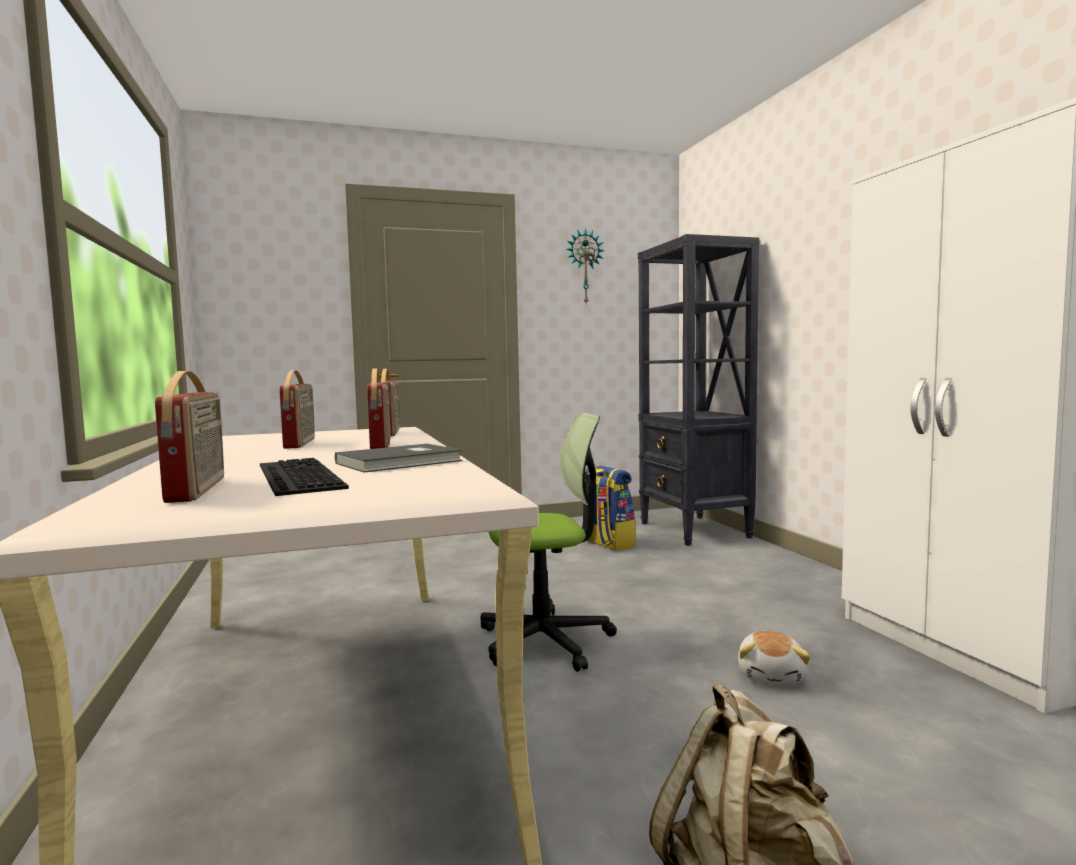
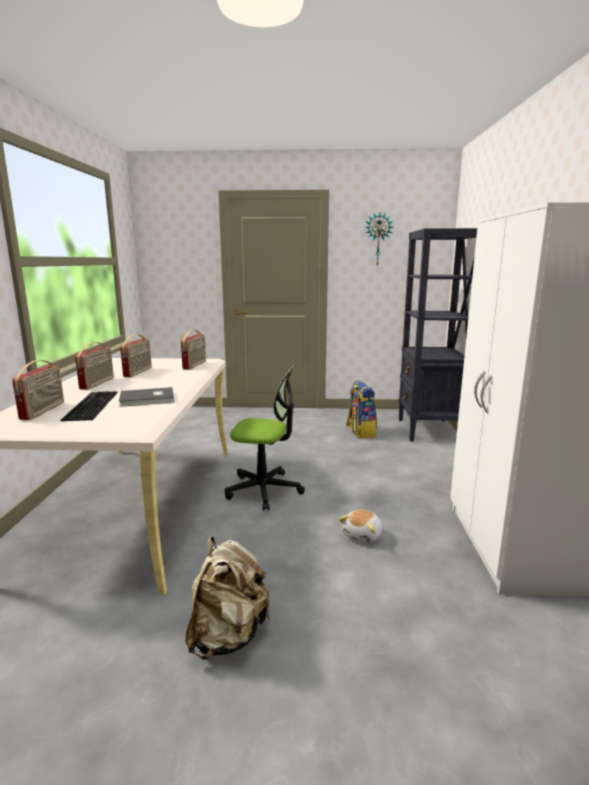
camera: 20 degrees right, 10 degrees up
(381, 444) = (169, 378): radio -> radio (98, 383)

